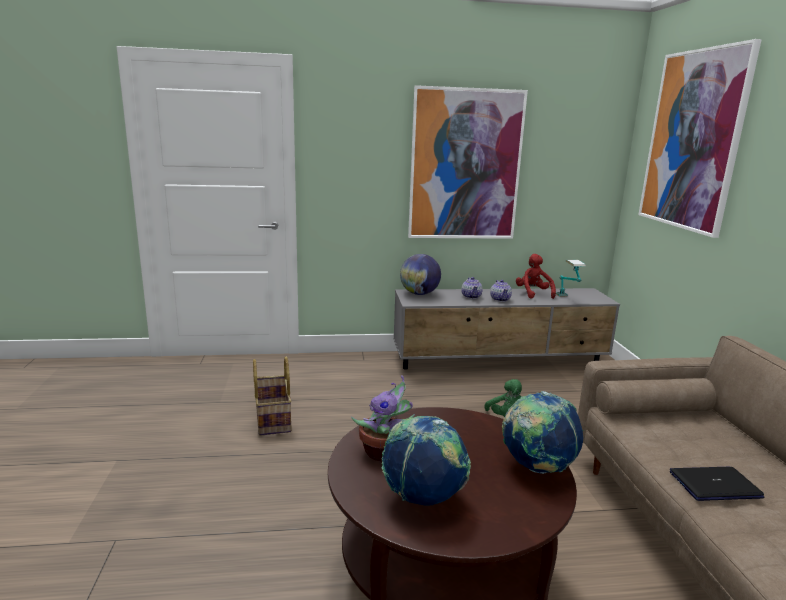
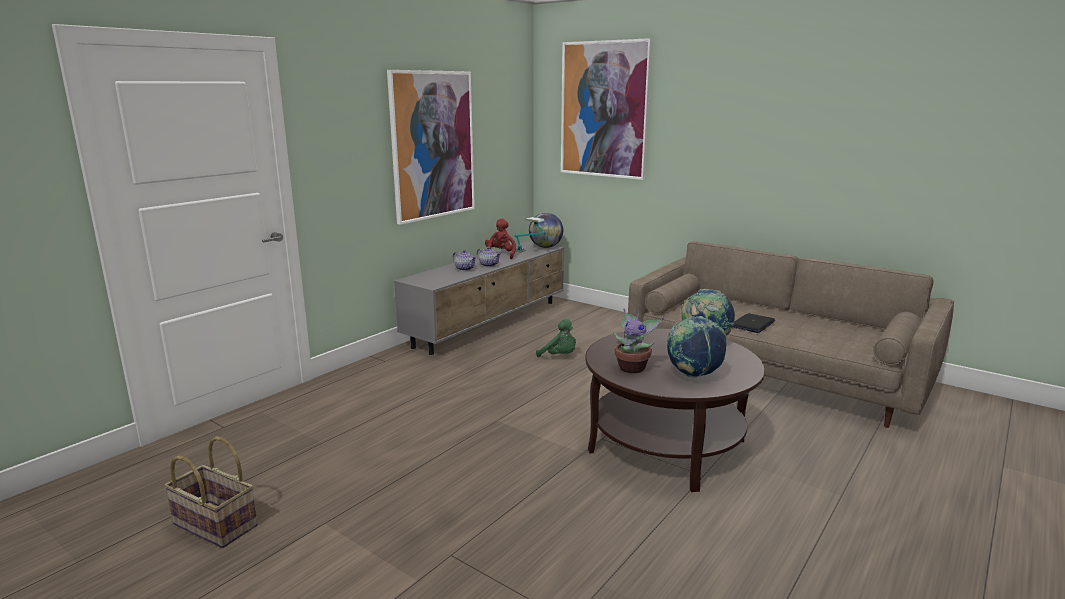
camera: 45 degrees left, 0 degrees up
(272, 419) = (399, 430): basket -> basket (214, 525)
(419, 294) = (422, 278): globe -> globe (546, 247)
(533, 294) = (500, 255): red plush toy -> red plush toy turned 60 degrees clockwise

